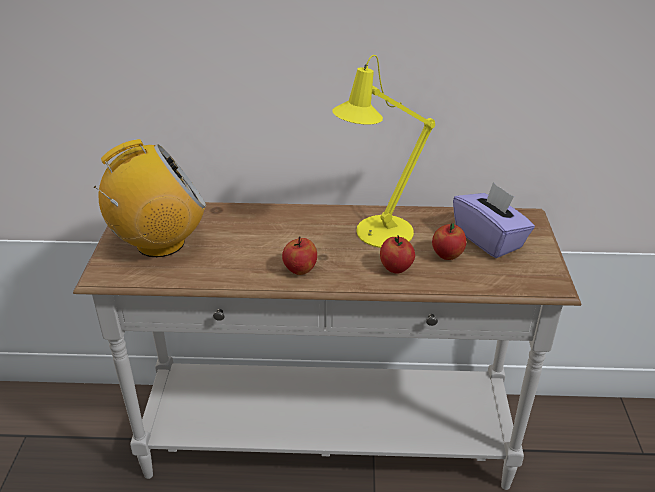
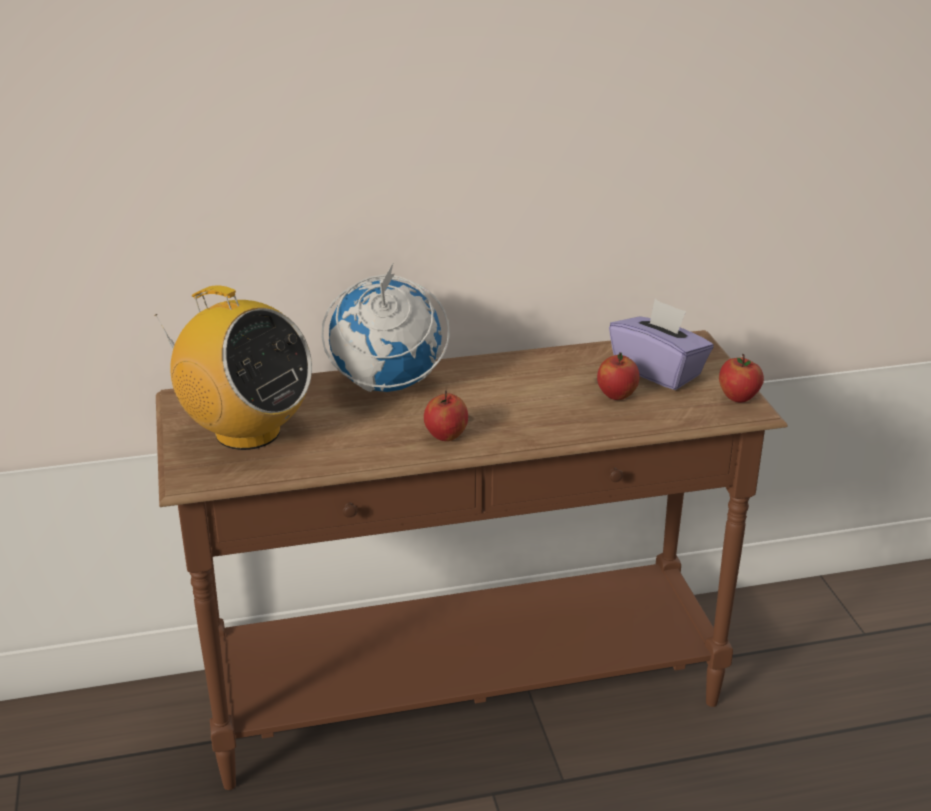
camera: 15 degrees left, 5 degrees down
(160, 243) = (246, 432): radio -> radio turned 75 degrees clockwise
(276, 221) = (386, 386): none -> globe
(327, 443) = (465, 697): white console table -> brown console table
(377, 234) = (521, 383): yellow table lamp -> none
(396, 268) = (562, 418): apple -> apple (738, 397)

